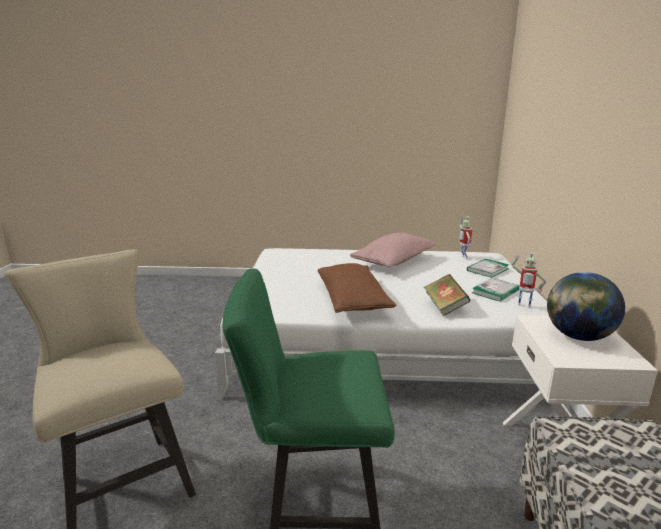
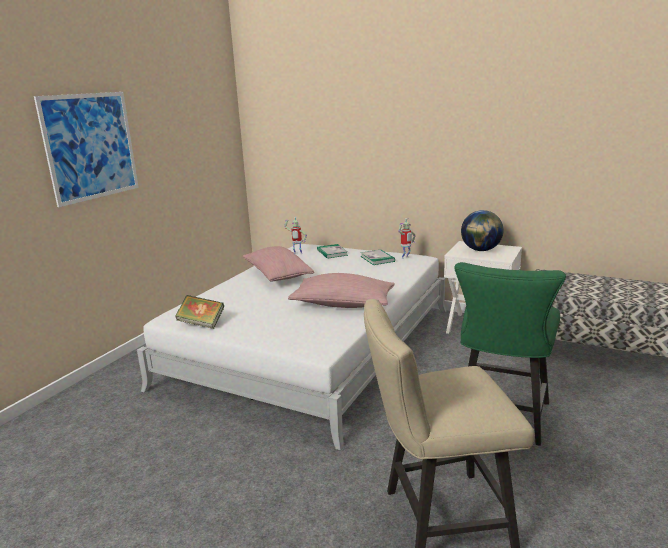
camera: 65 degrees left, 0 degrees up
(309, 112) = (91, 146): none -> picture
(352, 301) = (343, 304): brown pillow -> pink pillow
(445, 307) = (385, 278): book -> book (201, 323)

